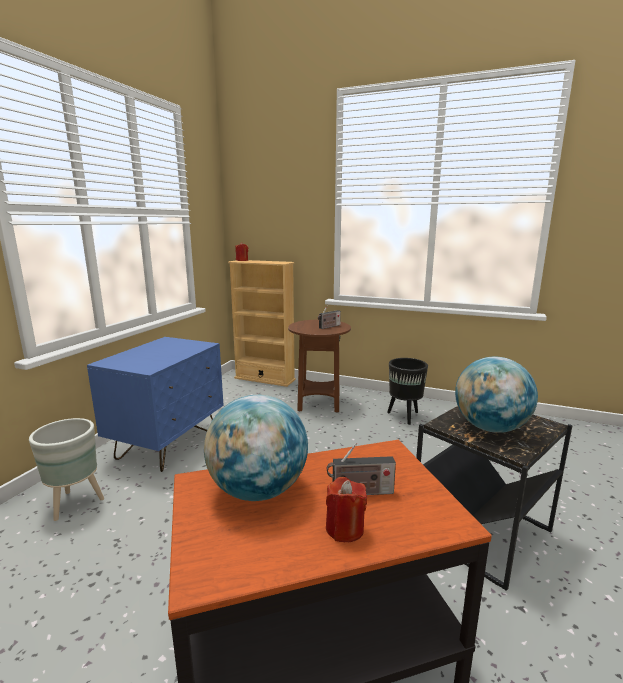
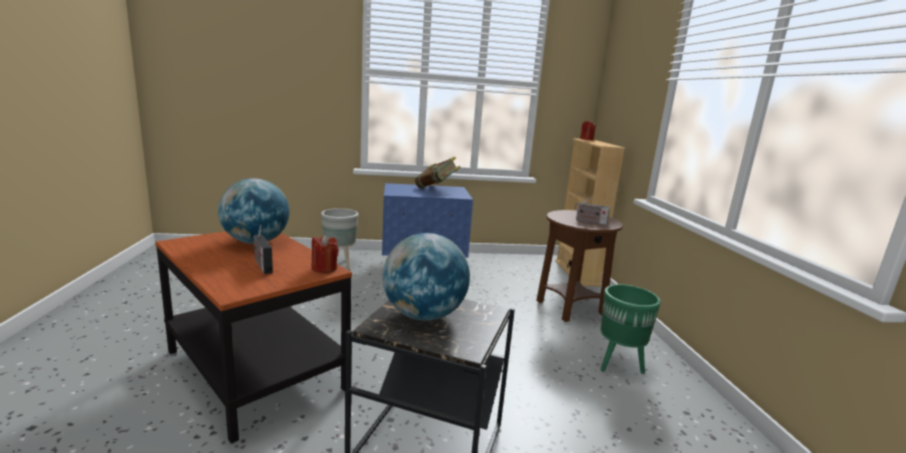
camera: 60 degrees right, 0 degrees up
(158, 348) = (436, 189): none -> book
(344, 529) = (220, 264): red candle -> red candle (324, 268)
(404, 416) = (618, 365): black planter -> green planter

